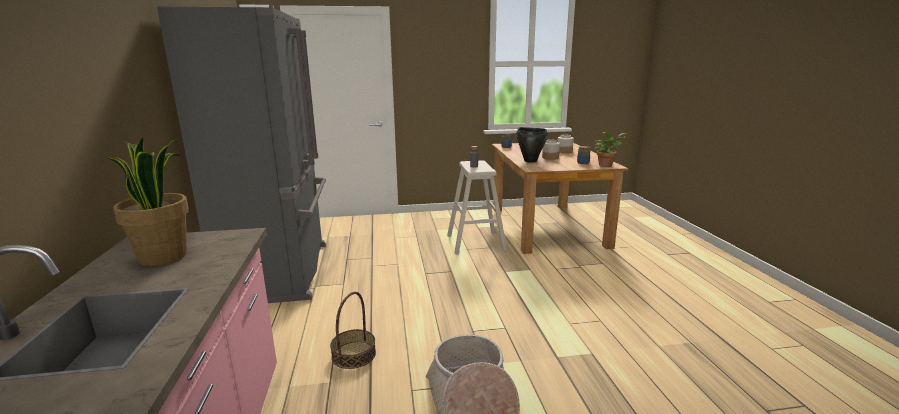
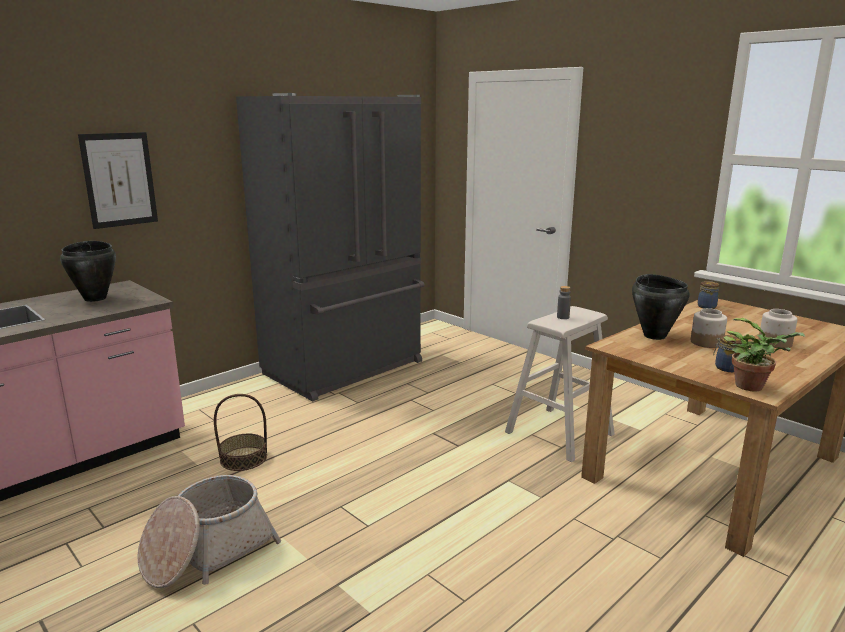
camera: 55 degrees right, 0 degrees up
(89, 105) = (119, 180): none -> picture
(164, 256) = (96, 298): potted plant -> black cooking pot

